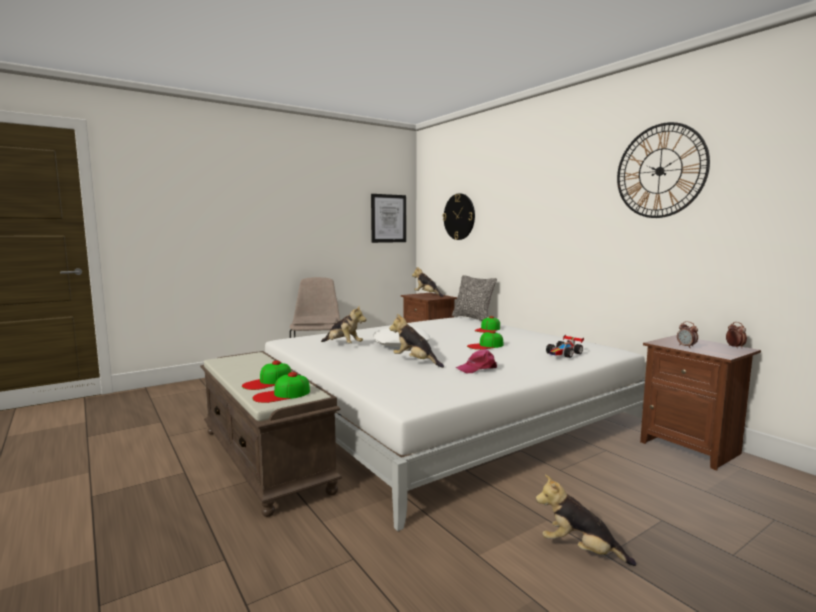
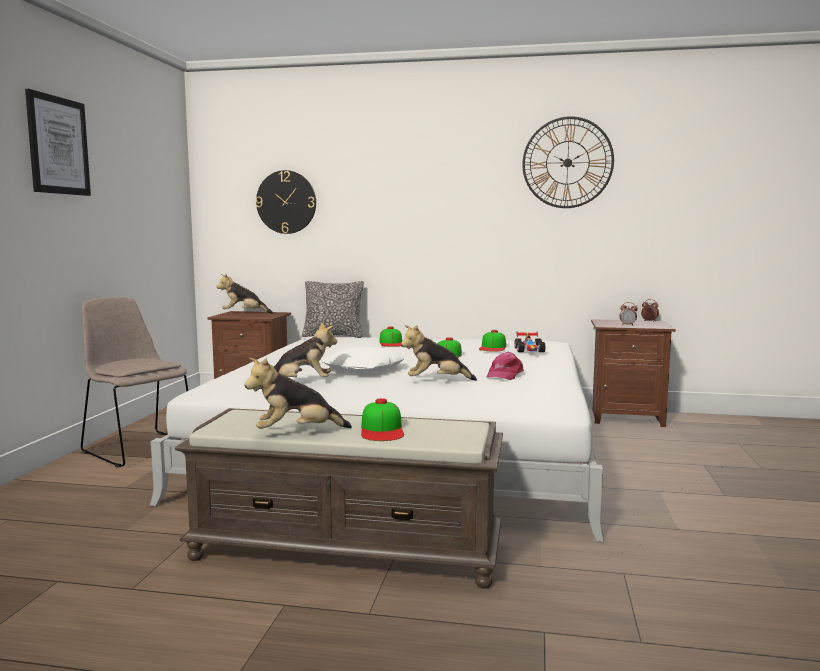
camera: 45 degrees left, 0 degrees up
(281, 395) = (444, 434): cap -> cap (493, 347)
(388, 218) = (166, 202): picture -> picture (58, 145)
(580, 550) = (711, 499): plush toy -> plush toy (296, 433)

